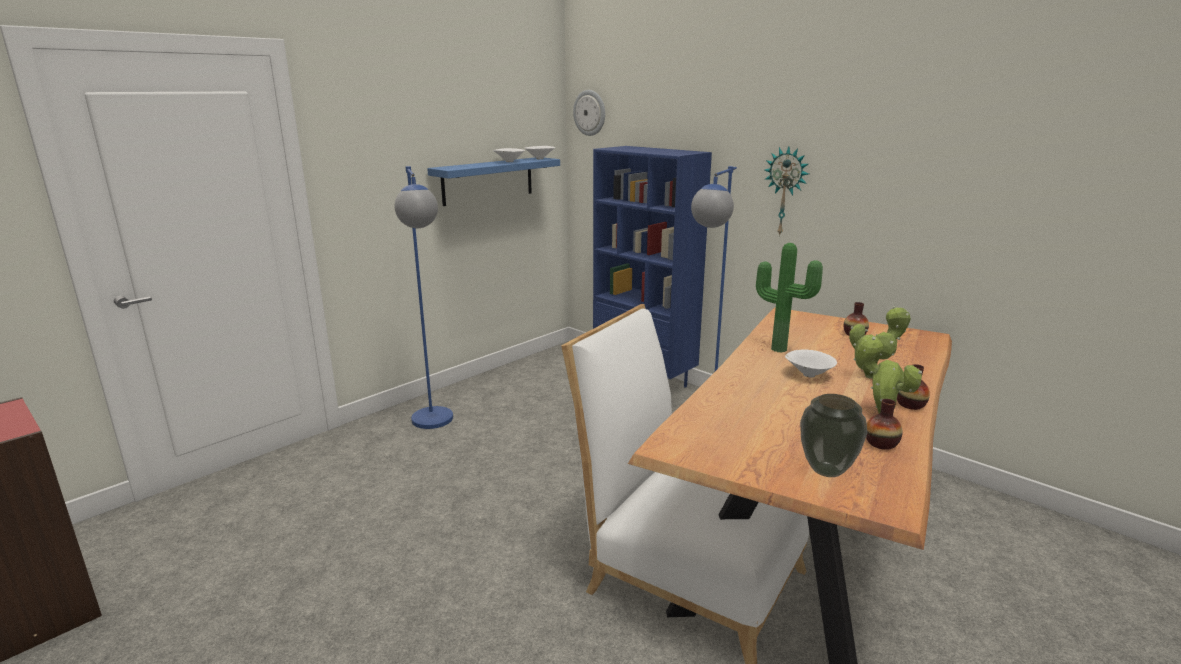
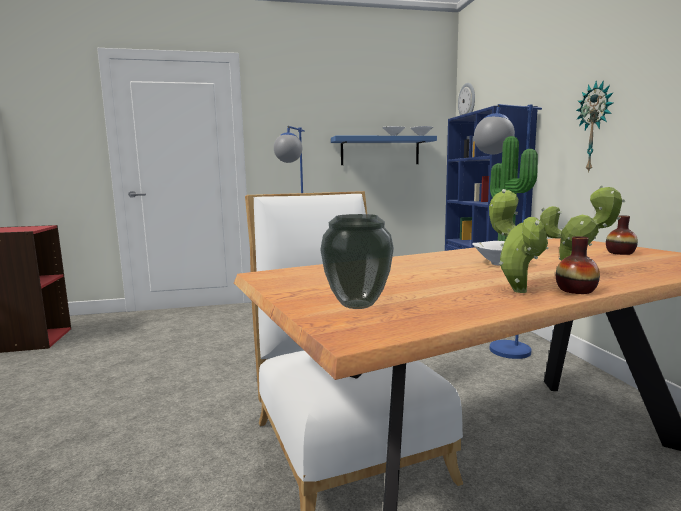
camera: 35 degrees right, 10 degrees down
(881, 443) = (465, 303): vase -> none

